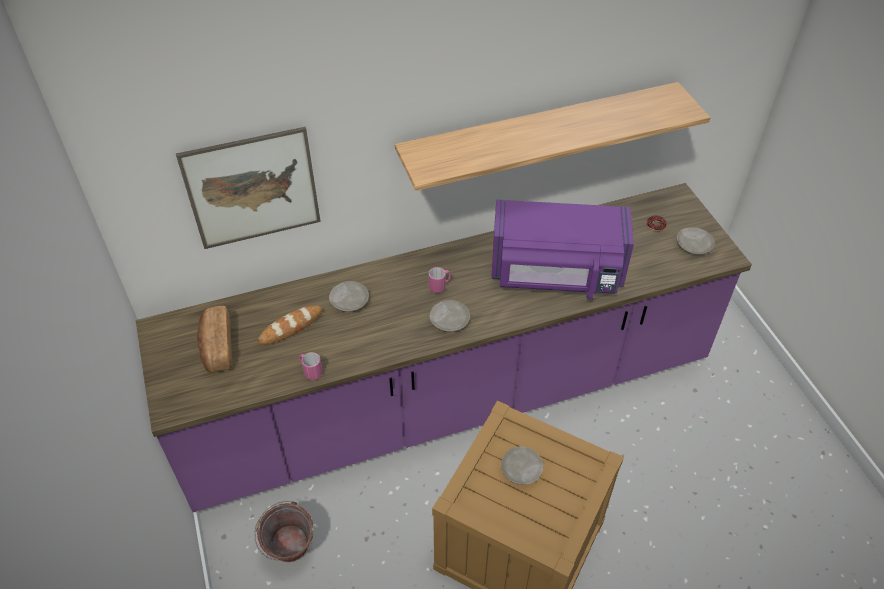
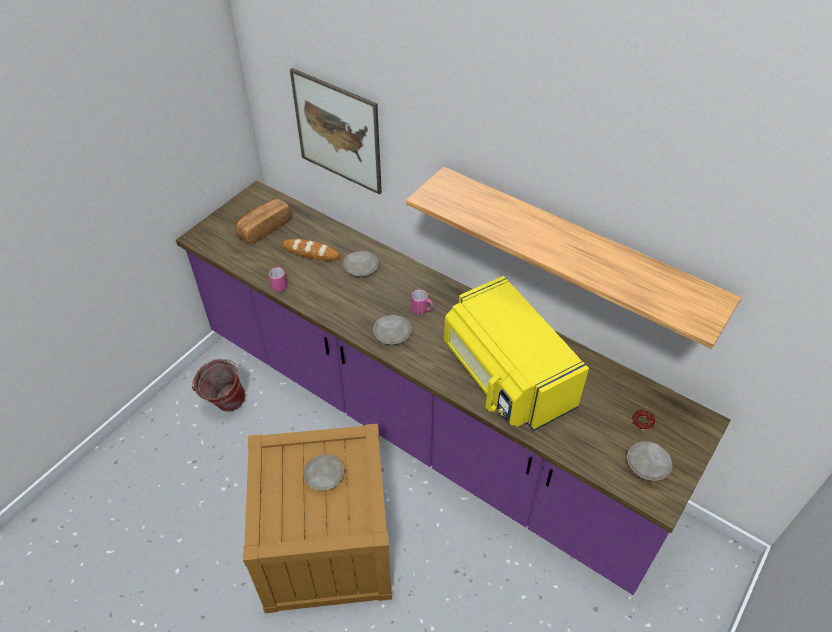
camera: 55 degrees right, 0 degrees up
(556, 274) = (506, 377): purple microwave -> yellow microwave

